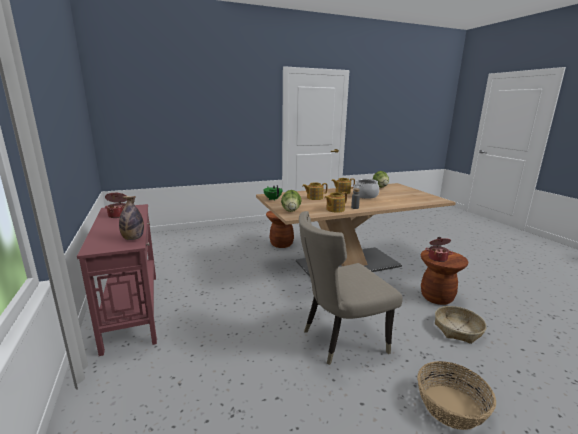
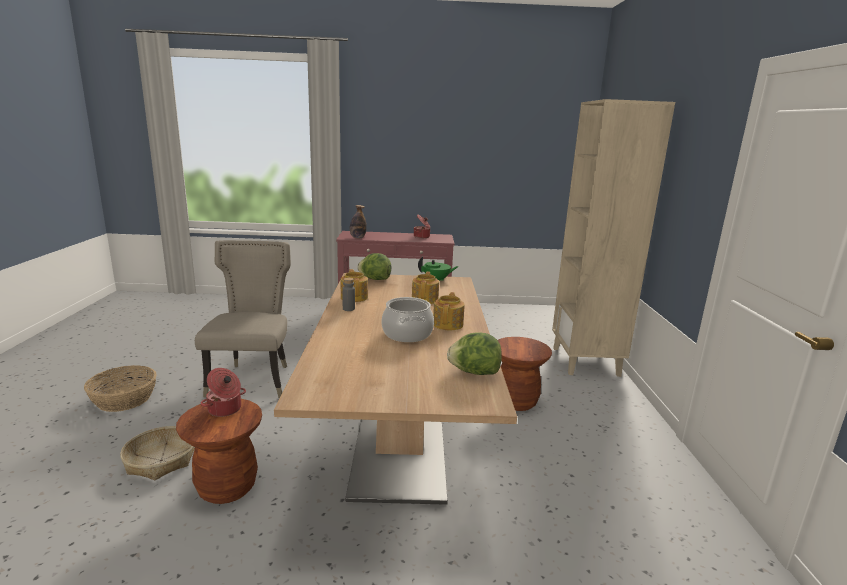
camera: 110 degrees right, 0 degrees up
(219, 231) = (586, 362): none -> beige bookcase

